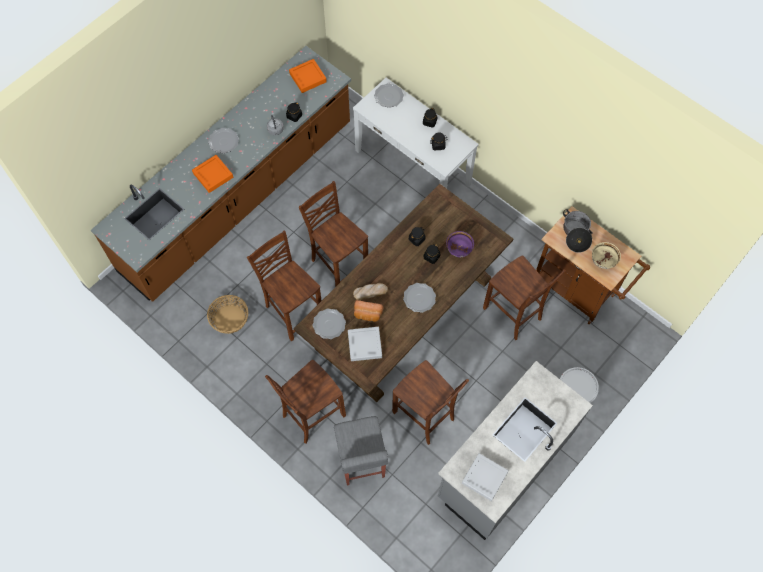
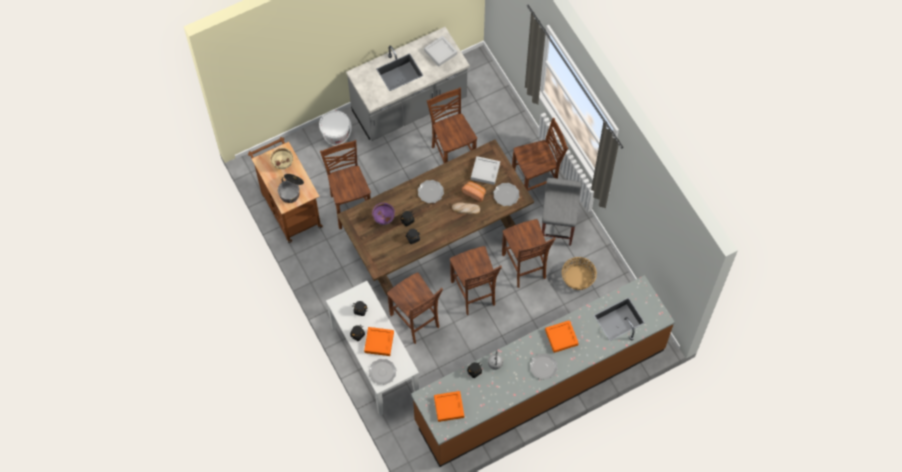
camera: 160 degrees left, 0 degrees up
(361, 462) = (510, 141): grey stool -> grey stool (558, 228)
(388, 217) = (415, 321): none -> brown chair
(404, 121) = (379, 342): none -> orange tray

